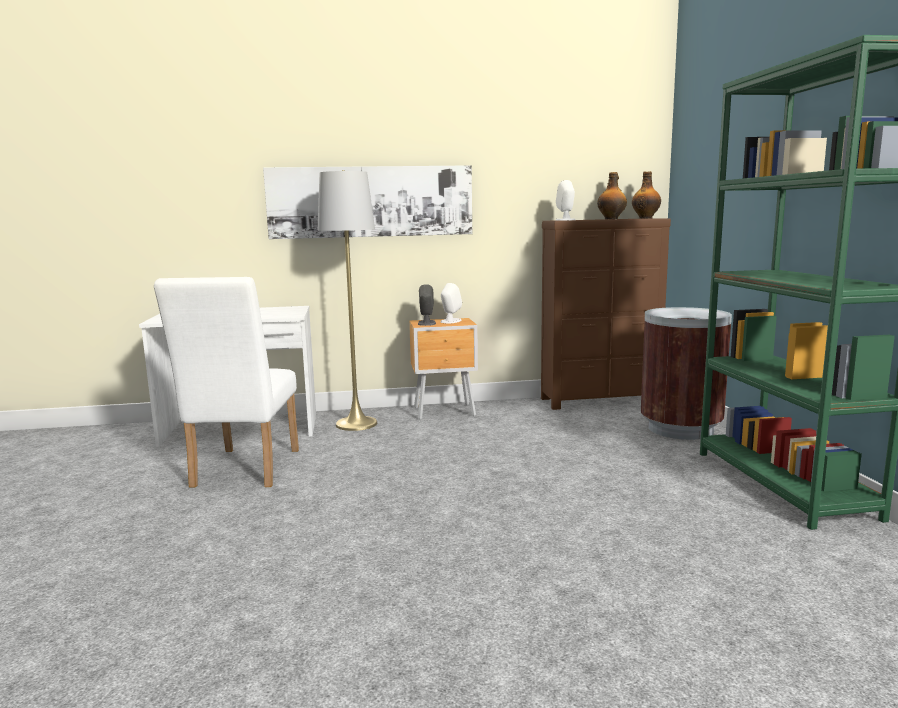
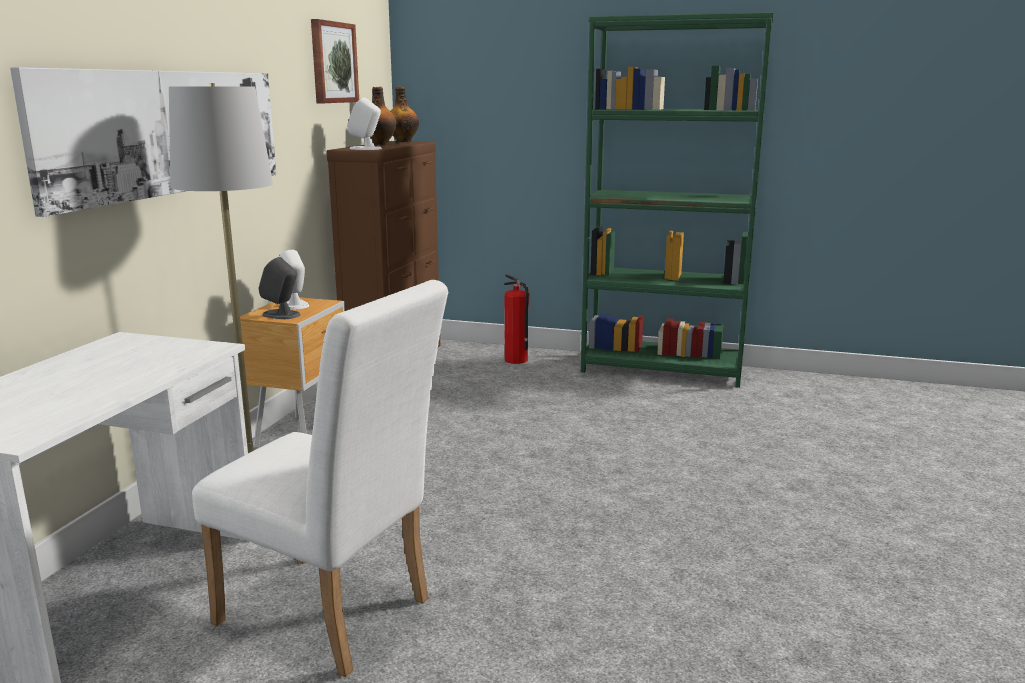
camera: 65 degrees left, 5 degrees up
(567, 155) = (333, 62): none -> picture
(680, 429) = (516, 360): brown trash can -> fire extinguisher

